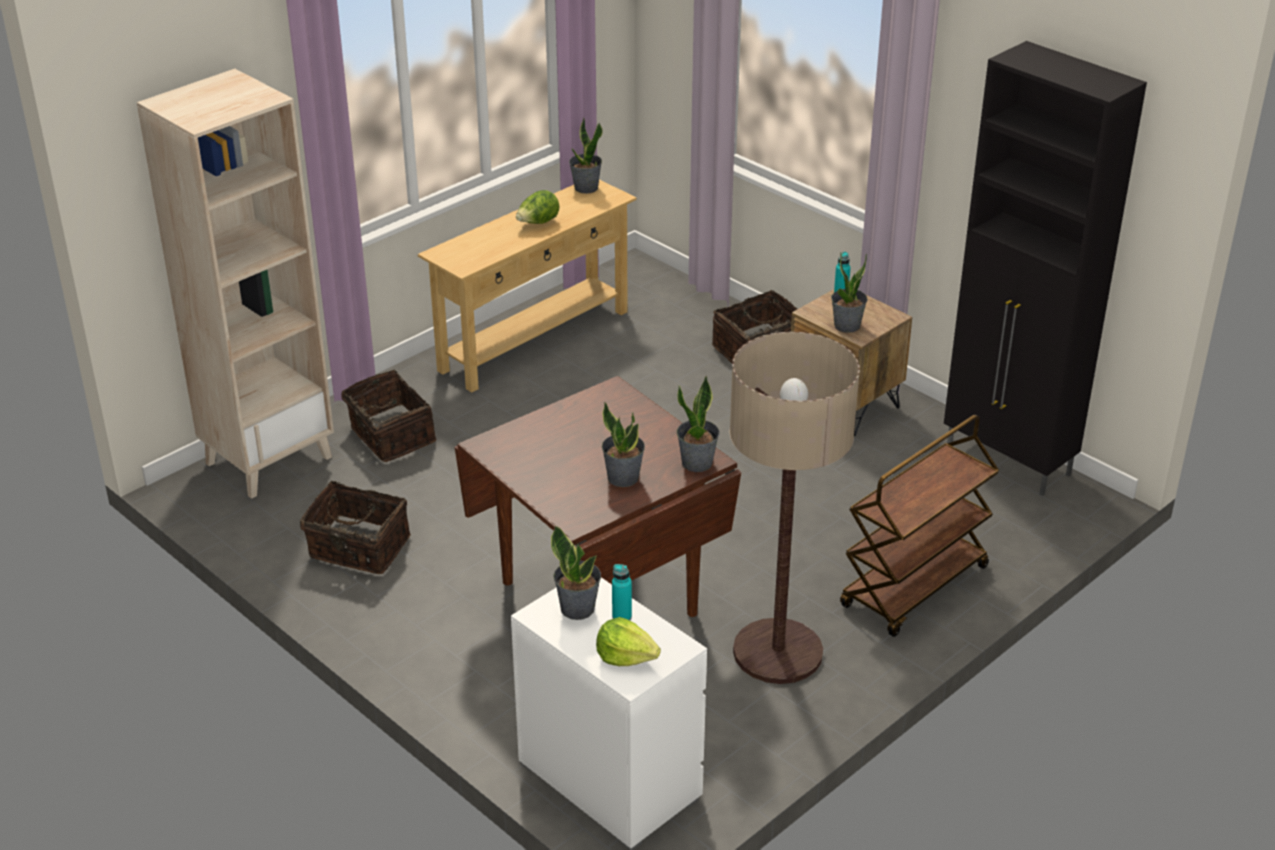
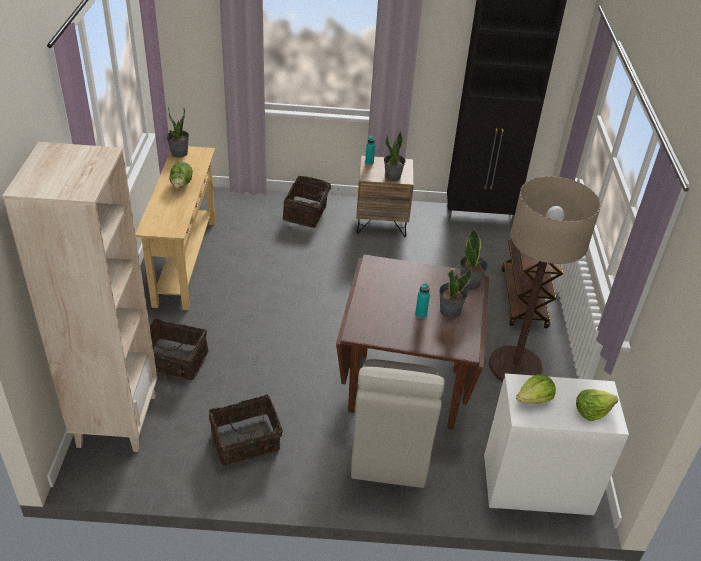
camera: 45 degrees left, 5 degrees up
(497, 642) = (390, 448): none -> beige chair
(578, 608) = (534, 399): potted plant -> lettuce
(622, 617) = (559, 390): turquoise bottle -> turquoise bottle (421, 314)

